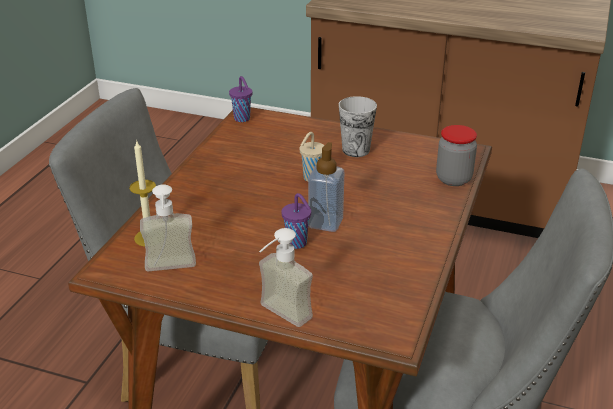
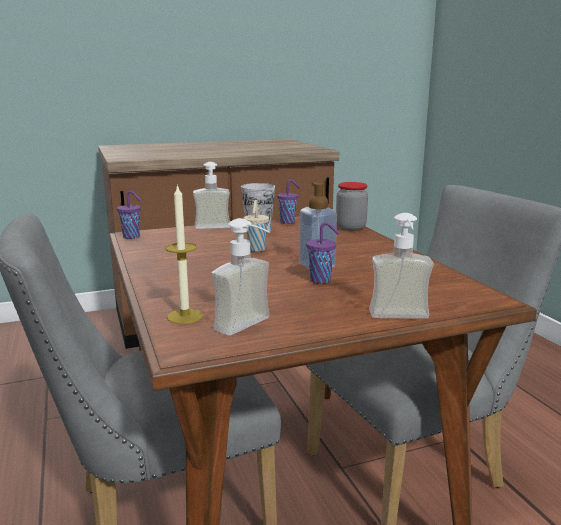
camera: 40 degrees left, 15 degrees down
(330, 124) = (212, 225): none -> soap dispenser
(407, 145) = (288, 222): none -> purple cup

